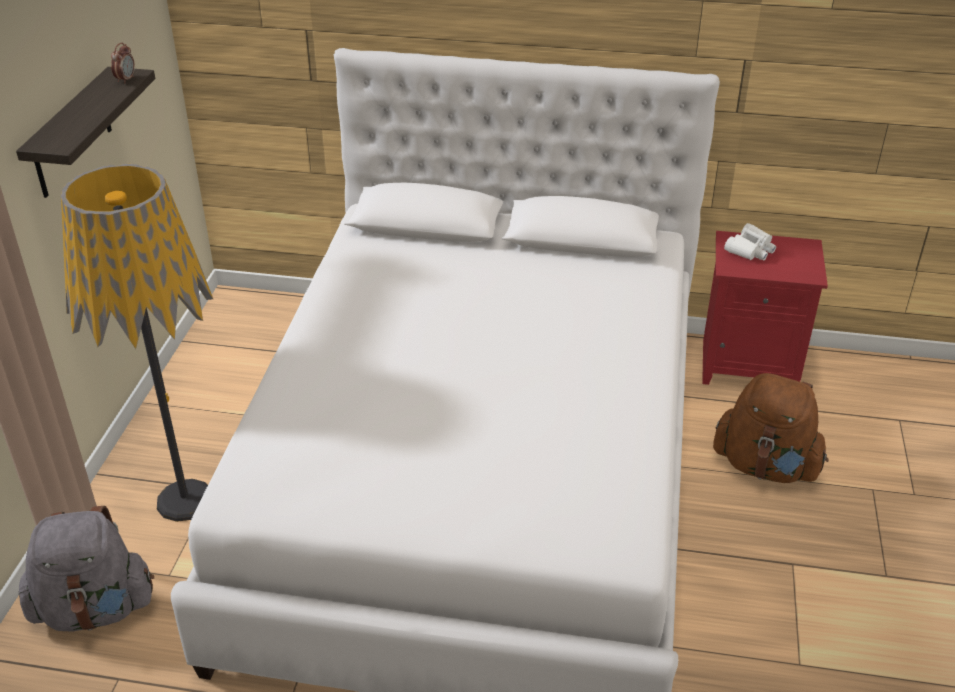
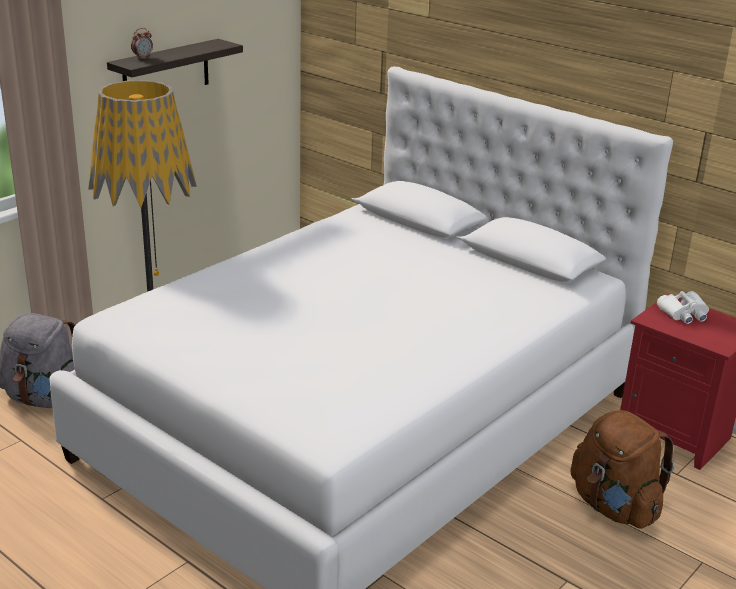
camera: 30 degrees right, 10 degrees down
(126, 79) = (218, 46): alarm clock -> alarm clock (142, 57)

